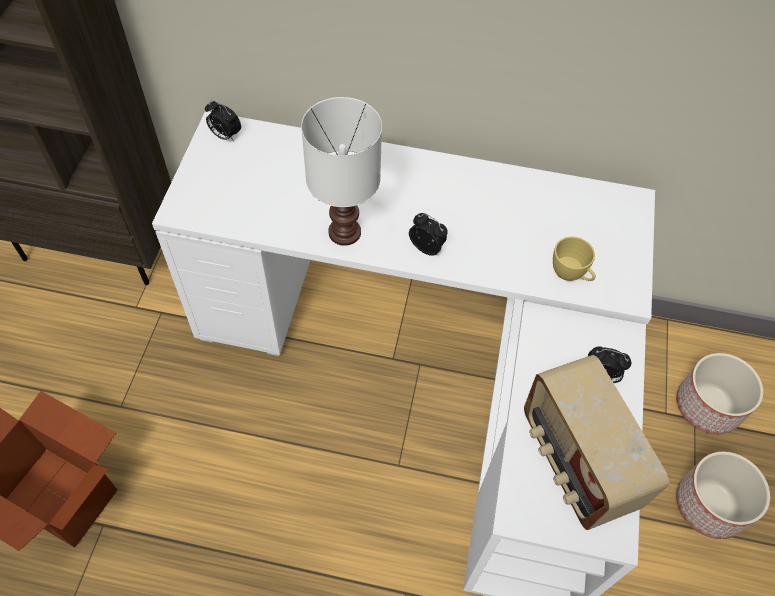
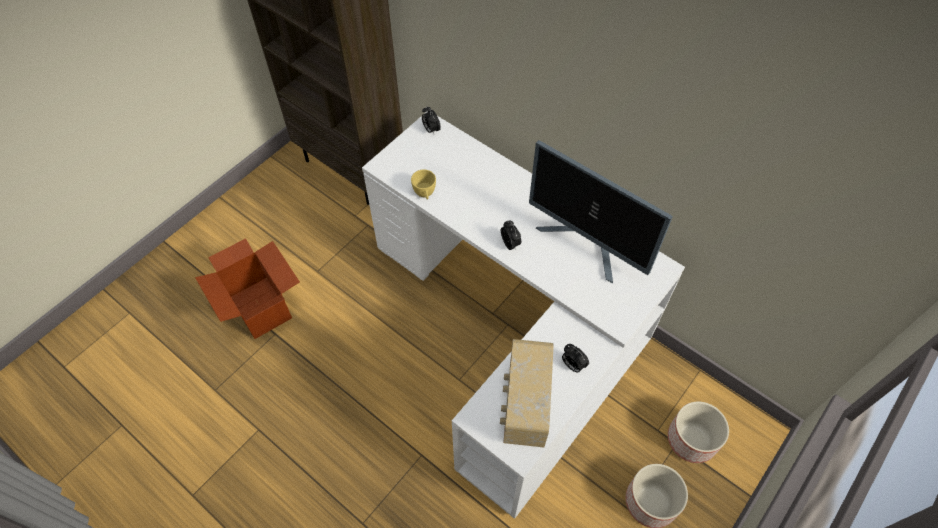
camera: 30 degrees right, 0 degrees up
(343, 233) = (465, 215): white table lamp -> none
(524, 208) = (587, 244): none -> monitor
(570, 274) = (590, 296): yellow cup -> yellow cup (425, 194)

